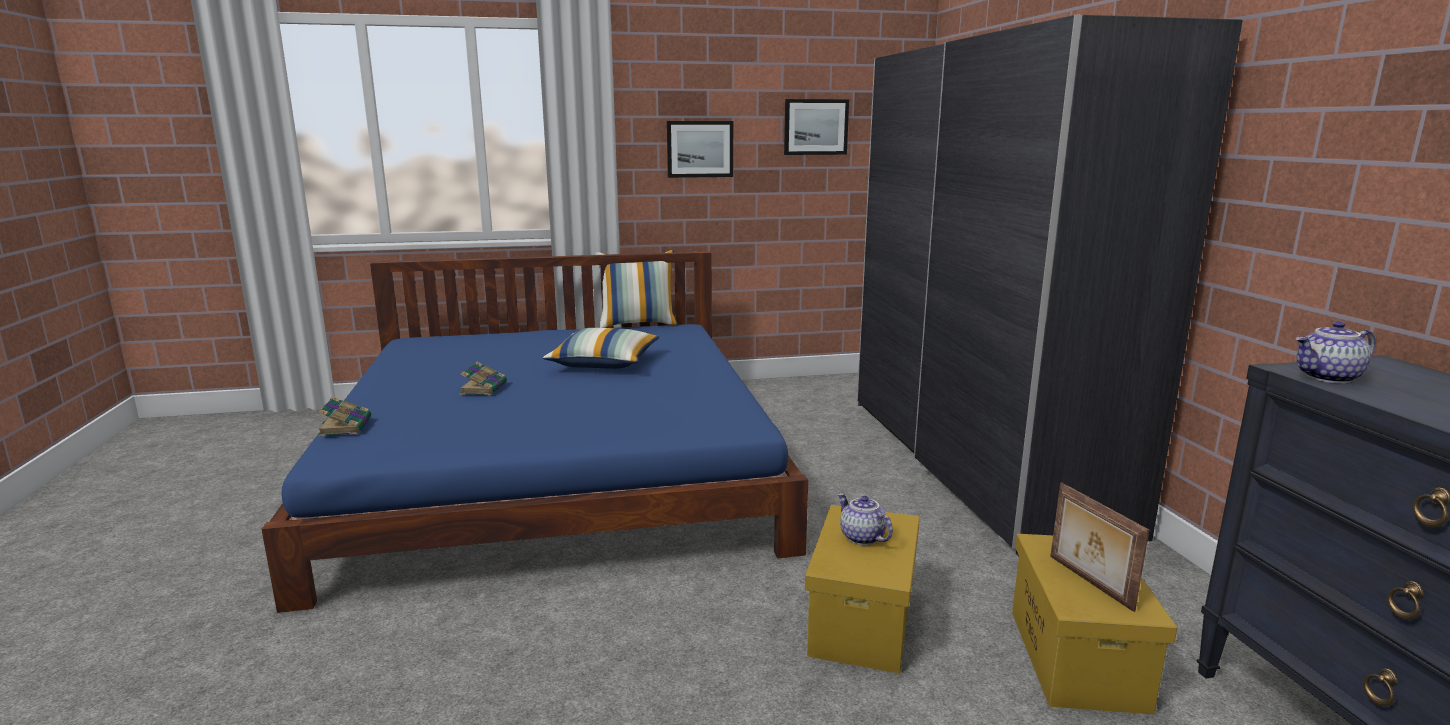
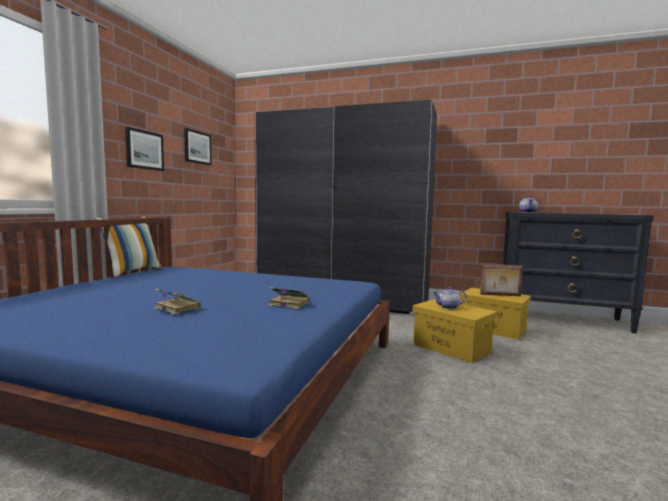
camera: 60 degrees left, 10 degrees down
(345, 426) = (164, 353): book -> book (288, 304)
(604, 363) = (197, 284): pillow -> none

